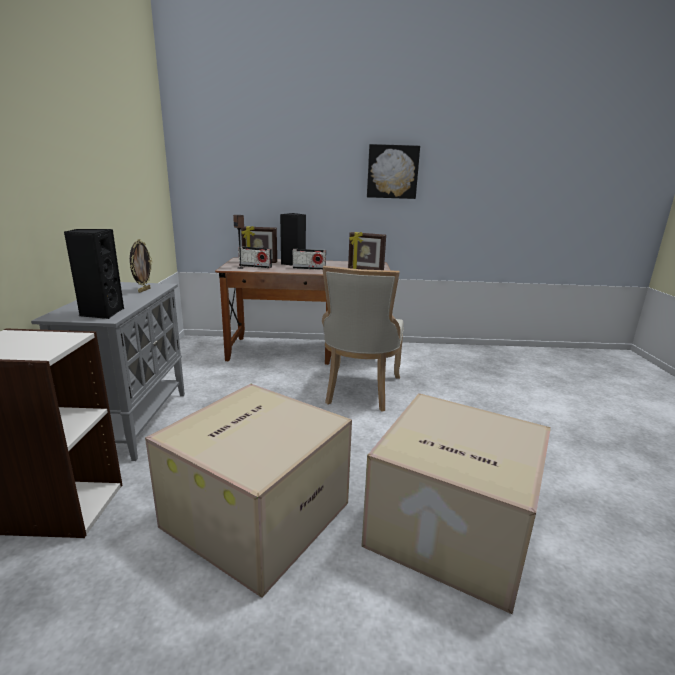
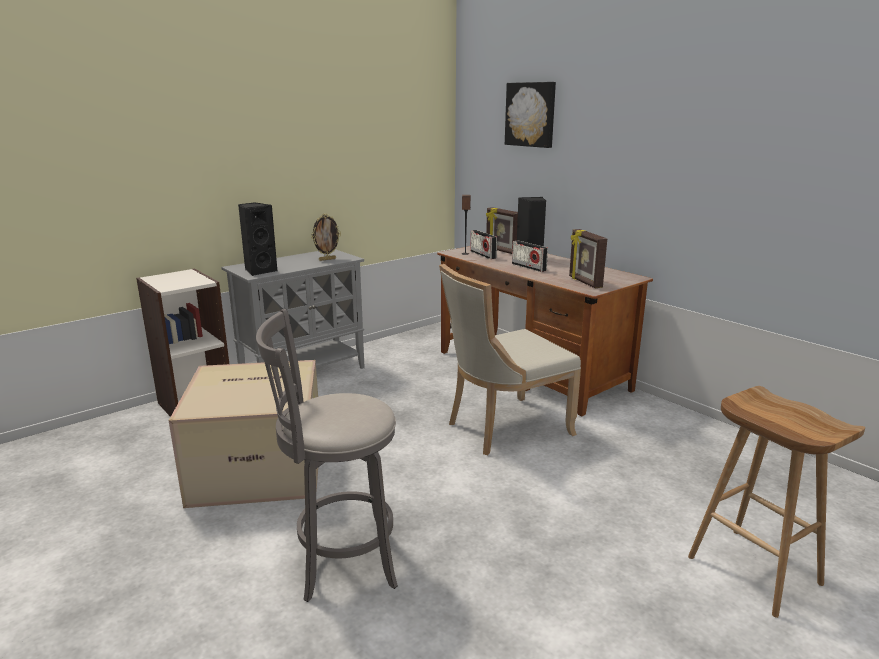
camera: 50 degrees right, 0 degrees up
(392, 172) = (672, 149): picture -> picture (531, 114)
(448, 528) = (340, 560): cardboard box -> grey stool
(564, 401) = (751, 569): none -> brown stool

